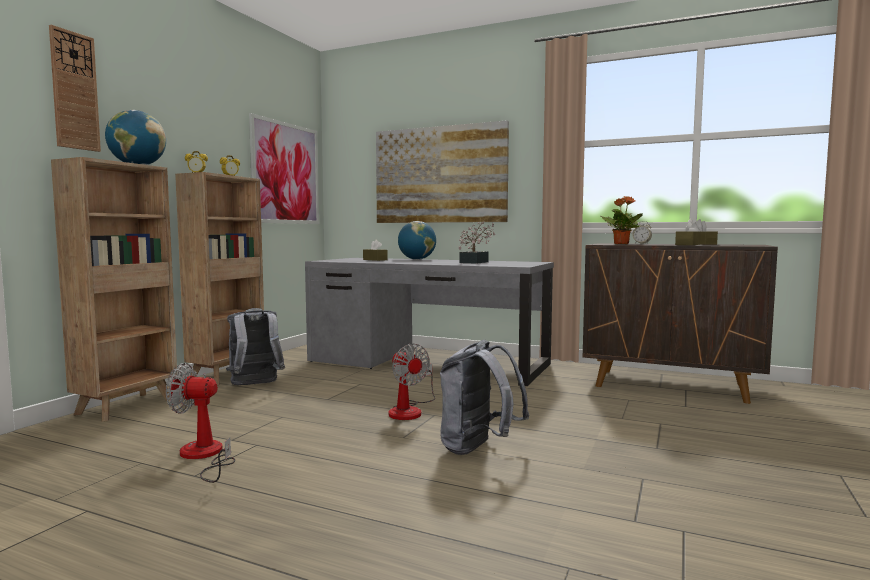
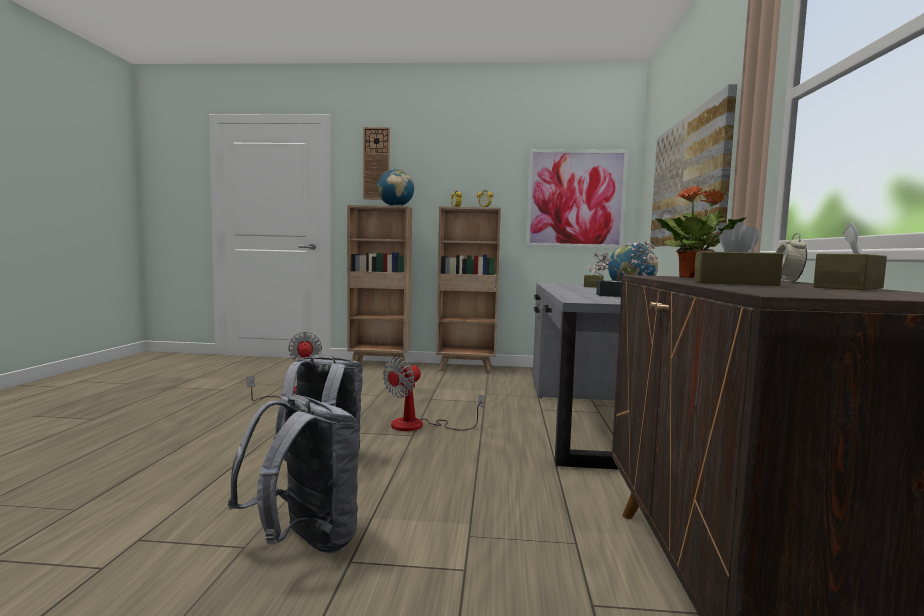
camera: 70 degrees right, 0 degrees up
(255, 385) = (448, 378): grey backpack -> grey backpack (304, 542)

